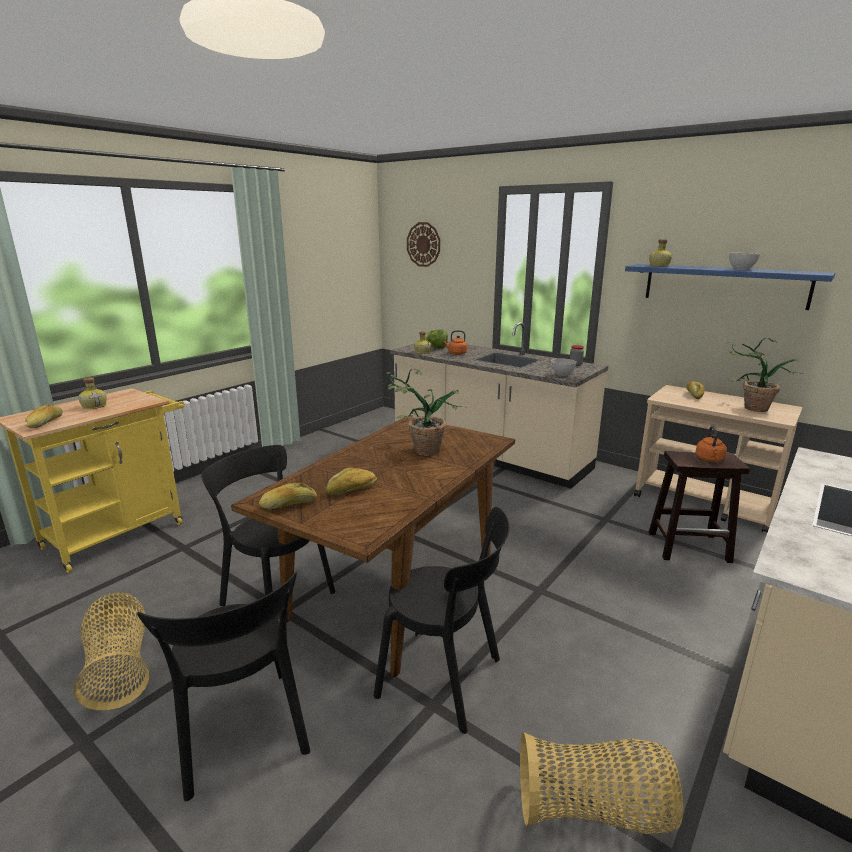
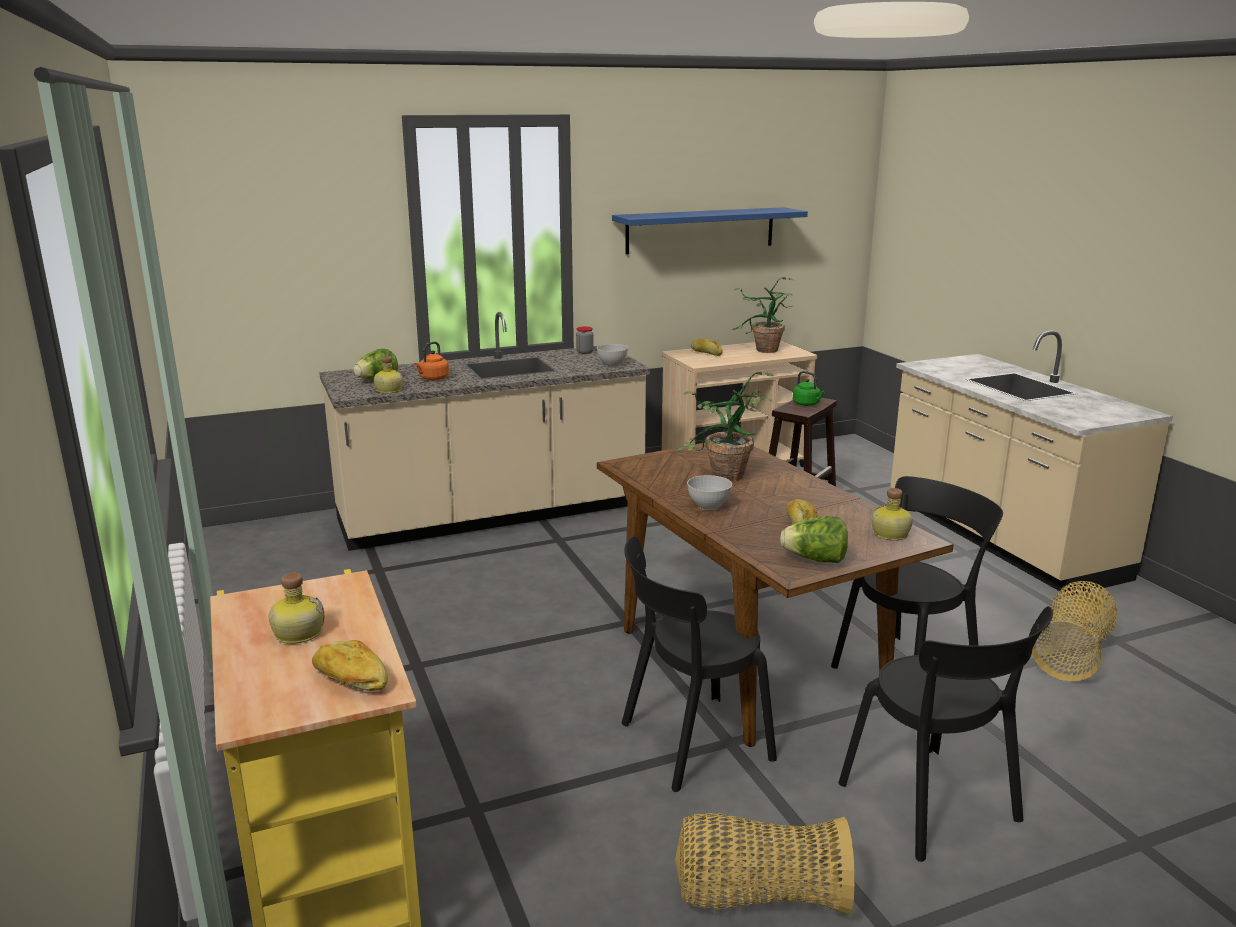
camera: 60 degrees left, 0 degrees up
(243, 737) = (934, 807): black chair -> black chair turned 60 degrees clockwise
(288, 504) = (815, 560): bread -> lettuce
(423, 244) = (256, 212): wall clock -> none
(658, 266) = (650, 215): bottle -> bottle (890, 534)
(709, 459) = (807, 404): orange kettle -> green kettle
(741, 269) = (725, 211): grey bowl -> grey bowl (708, 506)

